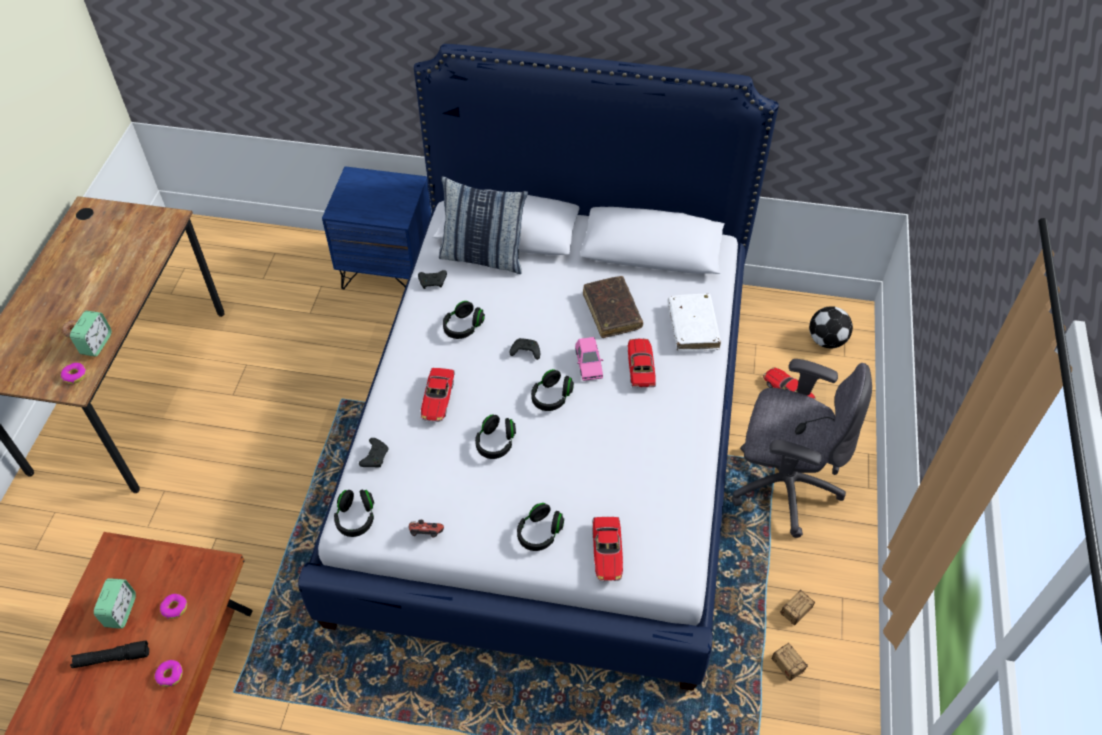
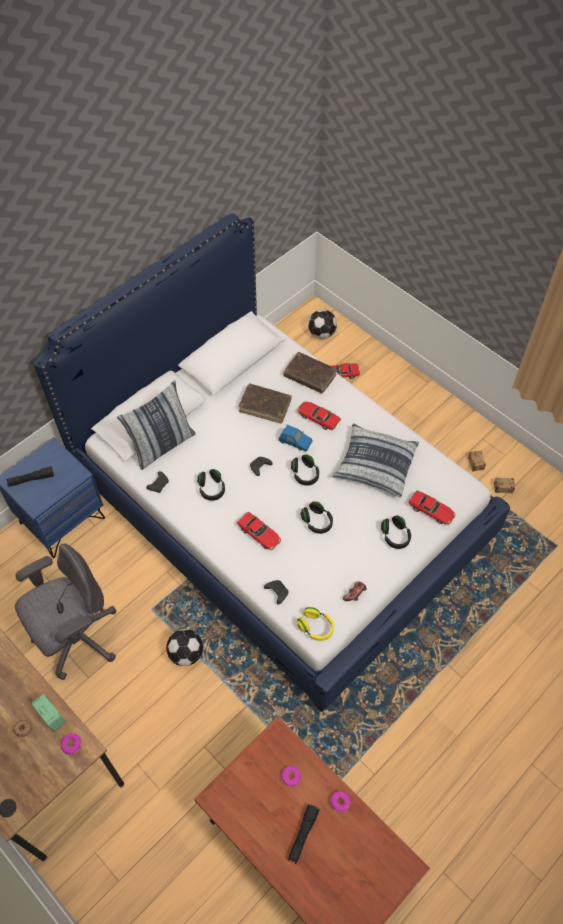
camera: 55 degrees left, 5 degrees up
(121, 611) = (269, 814): alarm clock -> none
(311, 458) = (185, 653): none -> football
(356, 518) = (316, 627): black headphones -> yellow headphones
(364, 190) = (31, 479): none -> black flashlight
(588, 364) = (295, 441): pink toy car -> blue toy car
(624, 458) = (375, 465): none -> pillow
(692, 327) = (309, 376): white book -> brown book
(783, 485) = (398, 417): grey office chair -> grey office chair (76, 637)

